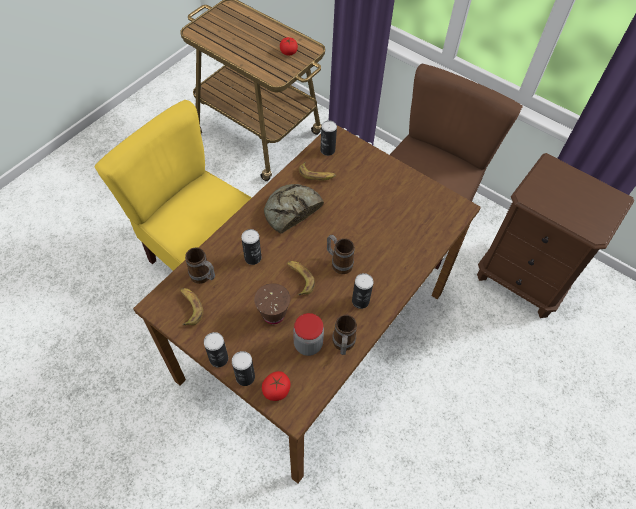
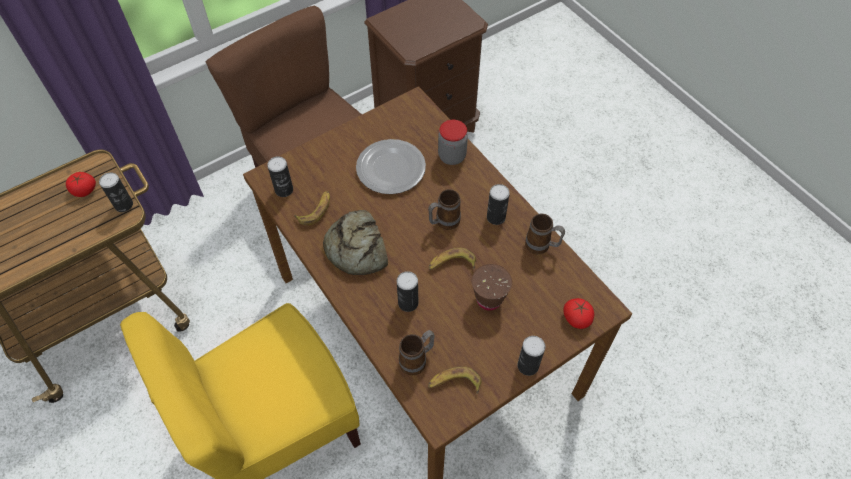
camera: 70 degrees left, 0 degrees up
(245, 377) = (556, 344): can -> can (124, 205)
(308, 344) = (532, 276): jar -> jar (452, 156)
(379, 211) = (391, 168): none -> plate

